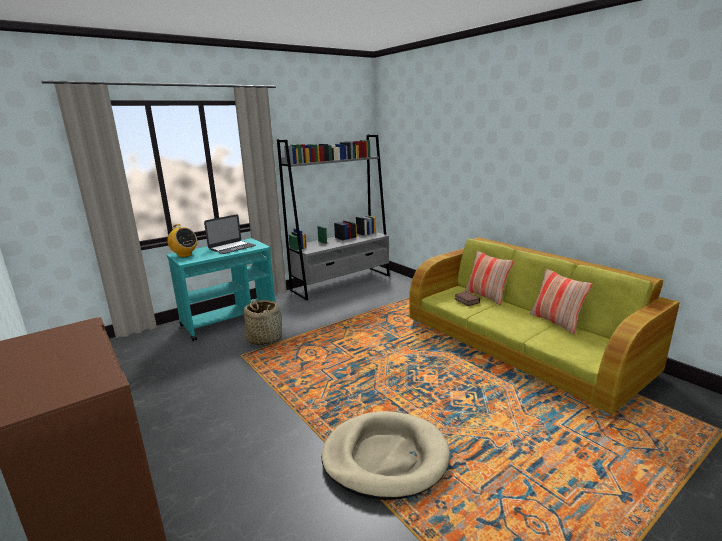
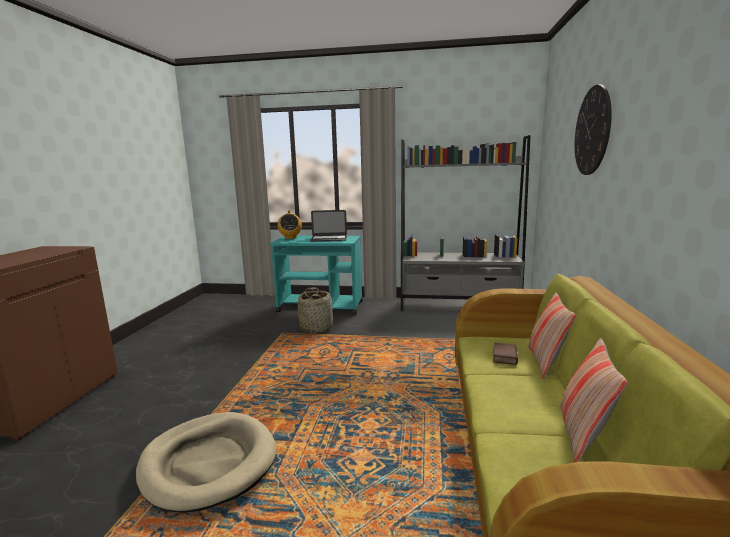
camera: 45 degrees right, 5 degrees down
(459, 139) = (592, 131): none -> wall clock

